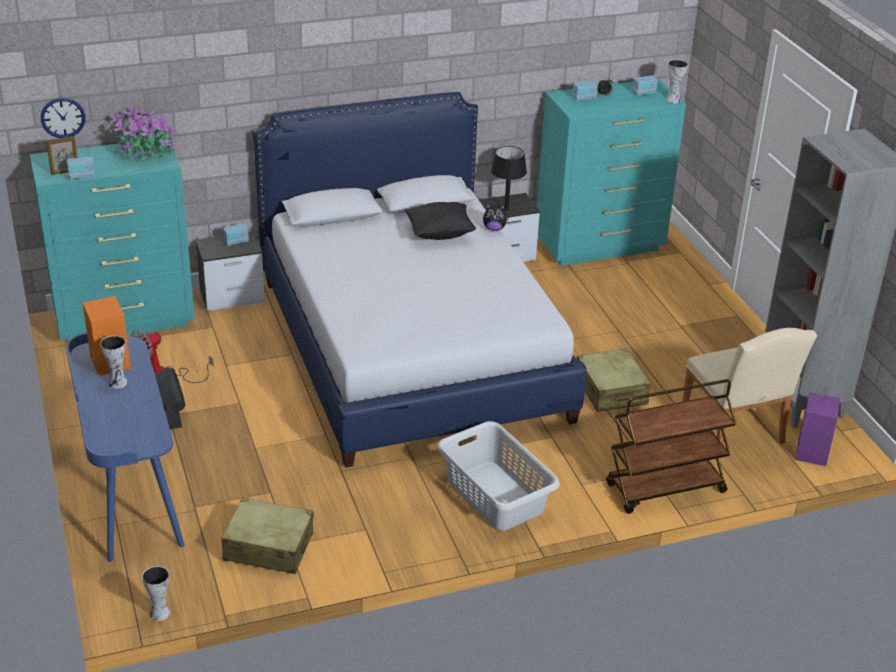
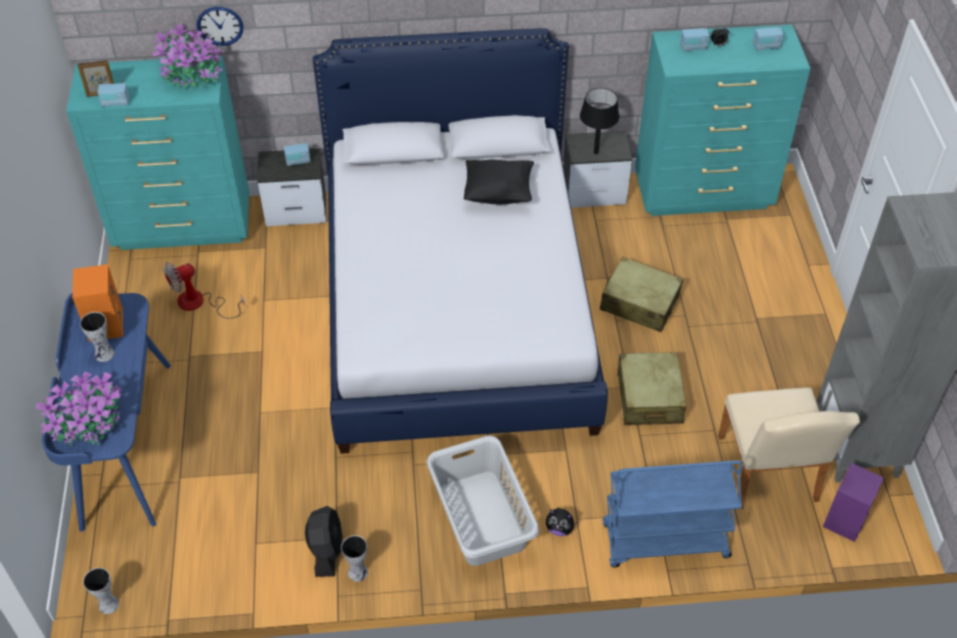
camera: 15 degrees right, 15 degrees up
(63, 117) = (107, 30): wall clock -> wall clock (220, 25)
(124, 434) = (89, 424): none -> potted plant
(171, 413) = (192, 354): black fan -> black fan (326, 550)
(268, 547) = (235, 542): beige suitcase -> beige suitcase (639, 303)
(494, 229) = (559, 194): plush toy -> plush toy (559, 529)
(665, 489) = (664, 542): brown cart -> blue cart
(673, 99) = (797, 60): vase -> vase (358, 571)

